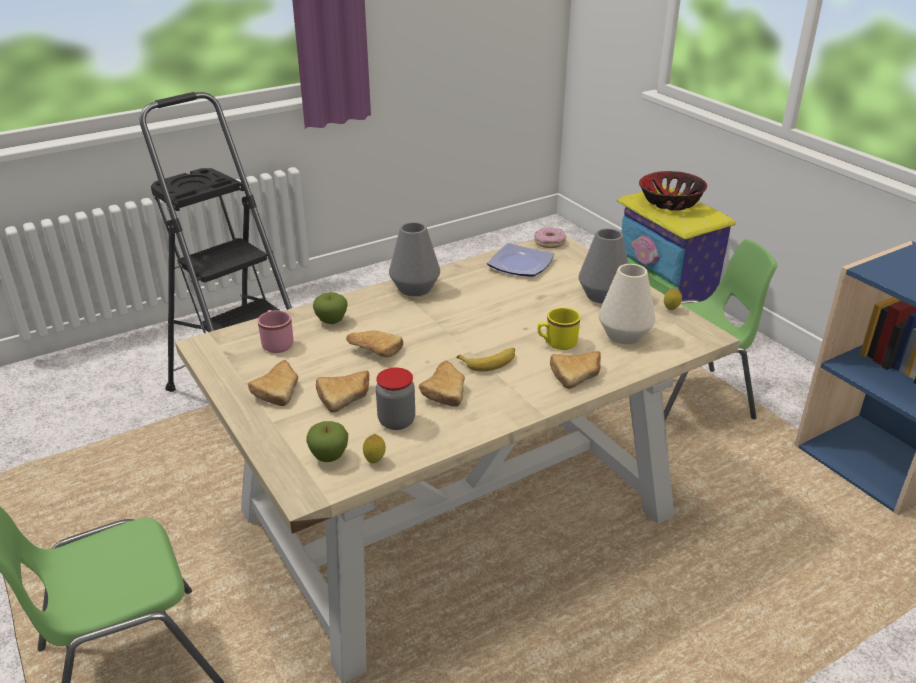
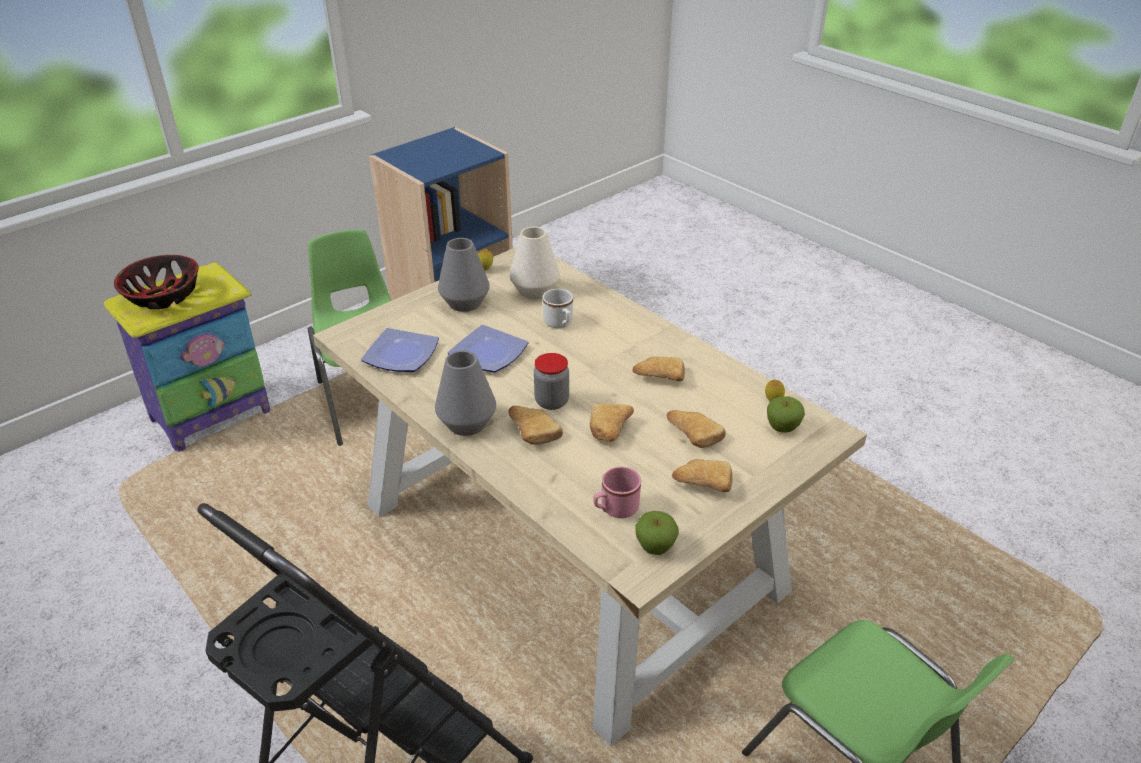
camera: 100 degrees left, 5 degrees up
(331, 321) = (556, 475): apple -> apple (655, 547)
(396, 421) = (715, 398): jar -> jar (552, 401)
(489, 362) = (603, 357): banana -> none
(514, 303) = (488, 352): none -> plate
(549, 242) = (345, 339): donut -> none
(556, 343) = (560, 324): yellow mug -> white mug
(579, 375) = (606, 311): bread -> bread (532, 431)

